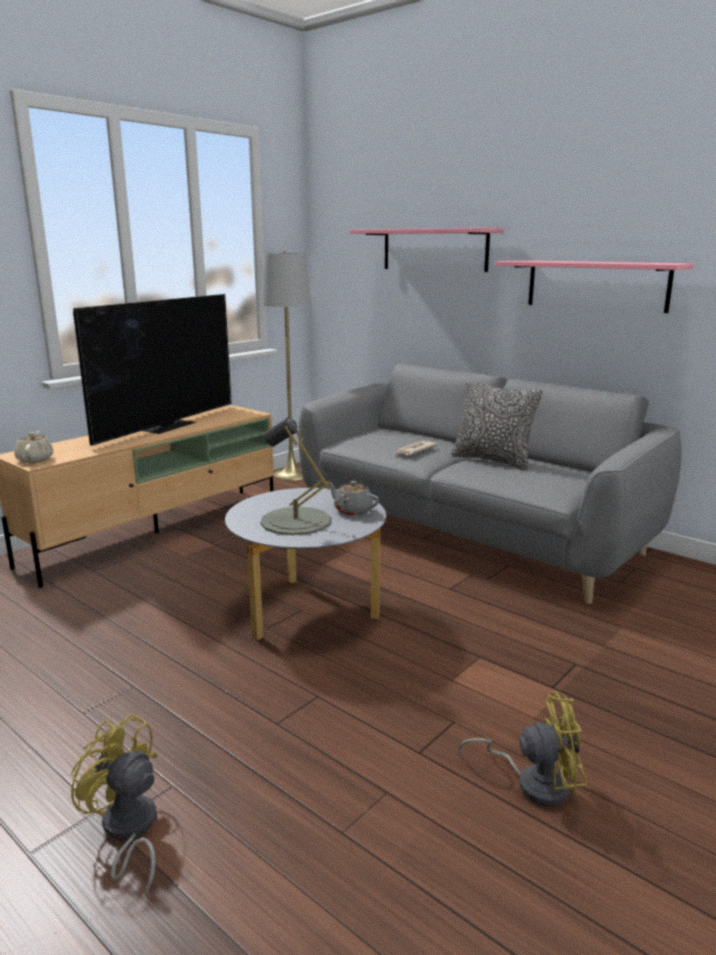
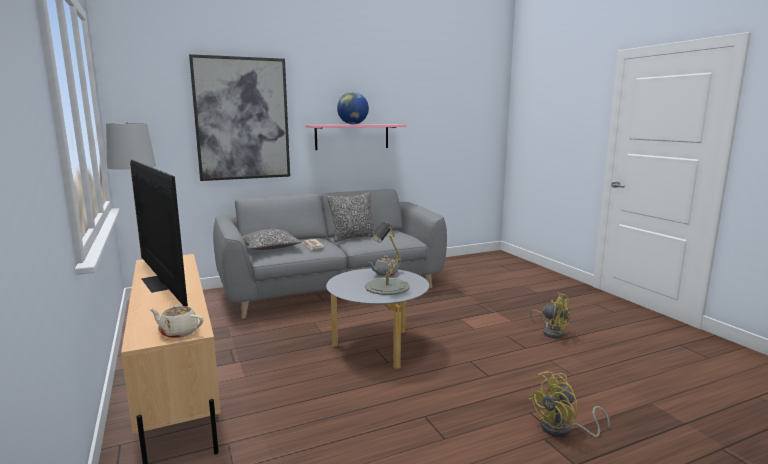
camera: 65 degrees left, 5 degrees down
(377, 436) = (270, 248): none -> pillow
(434, 250) = (242, 119): pink shelf -> picture
(533, 782) = (552, 332): yellow fan -> yellow fan turned 105 degrees clockwise
(581, 261) = (353, 124): none -> globe

